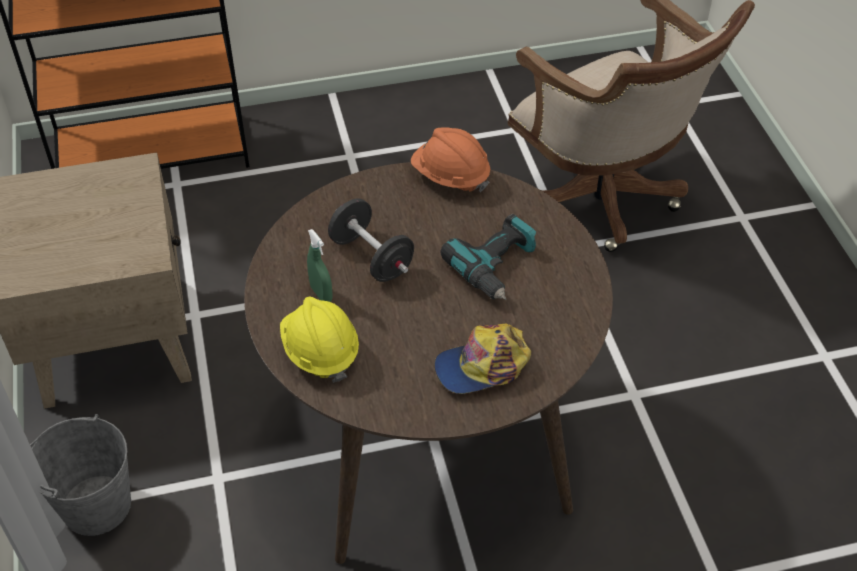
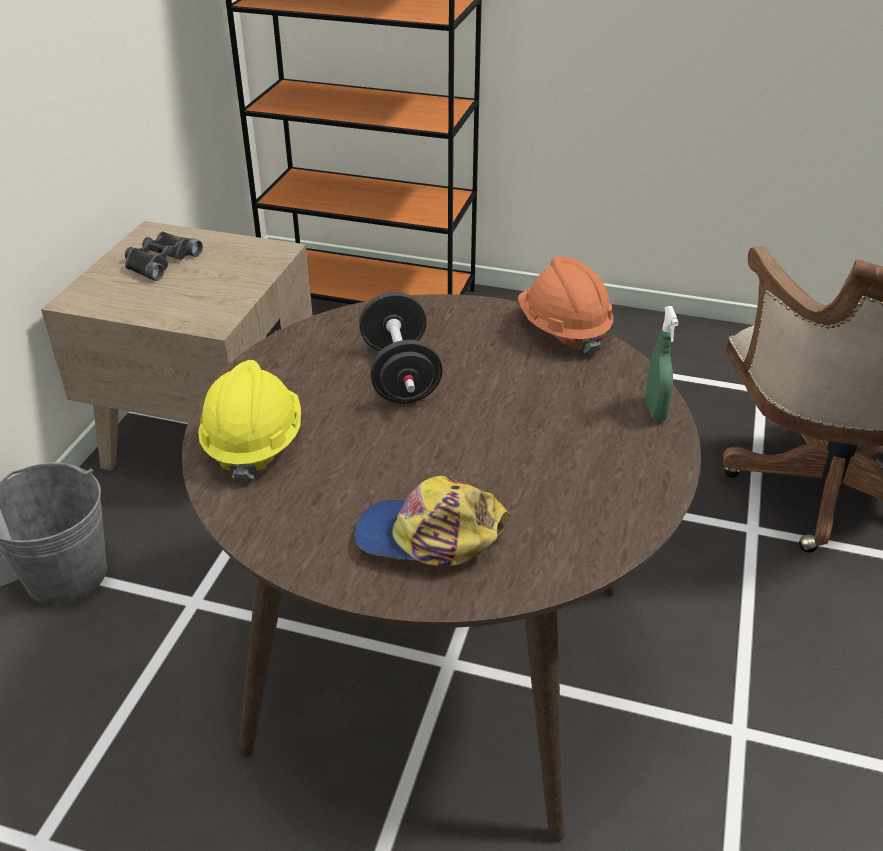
camera: 30 degrees right, 10 degrees down
(46, 216) = (160, 261): none -> black binoculars
(321, 294) = (310, 389): green spray bottle -> green spray bottle (655, 410)
(497, 267) = (542, 436): power drill -> none

